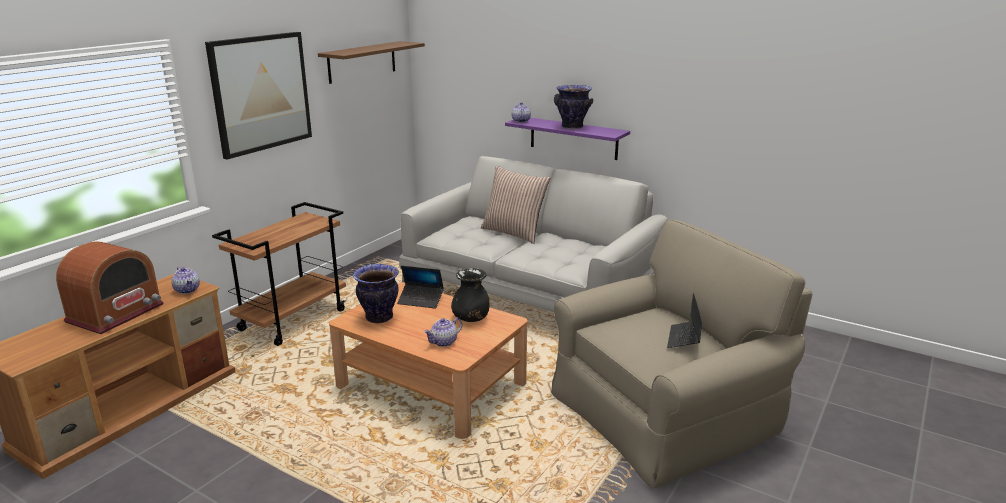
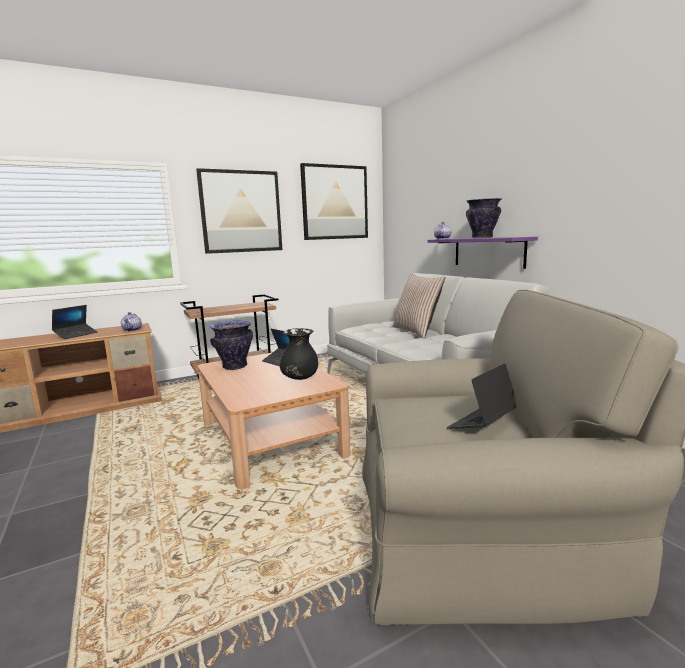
camera: 30 degrees right, 10 degrees down
(116, 313) = (76, 335): radio -> laptop
(362, 62) = (335, 202): brown shelf -> picture
(444, 342) = (252, 389): teapot -> none

